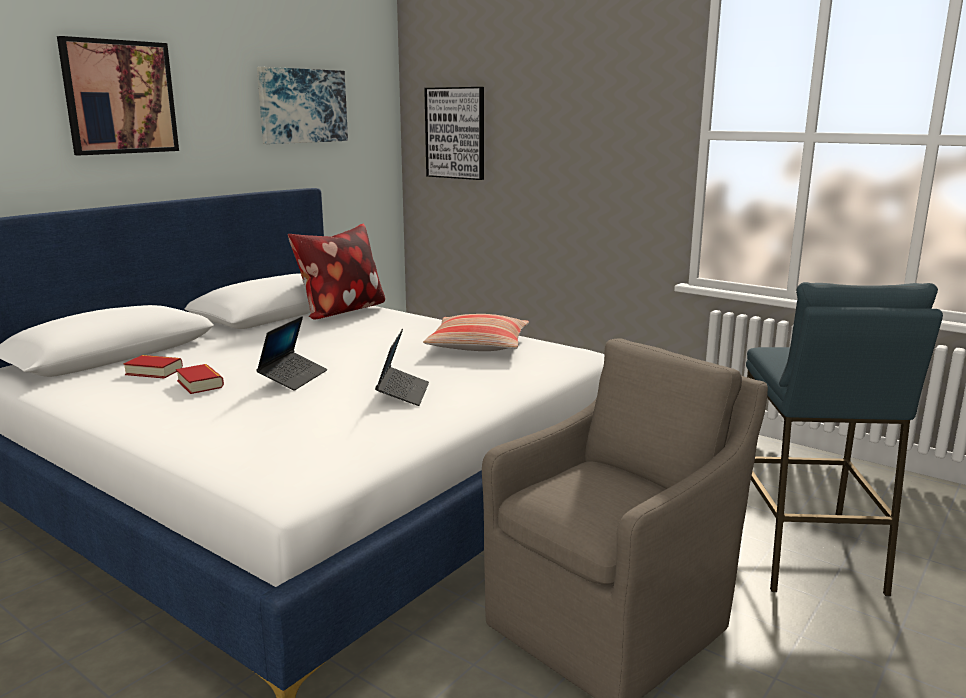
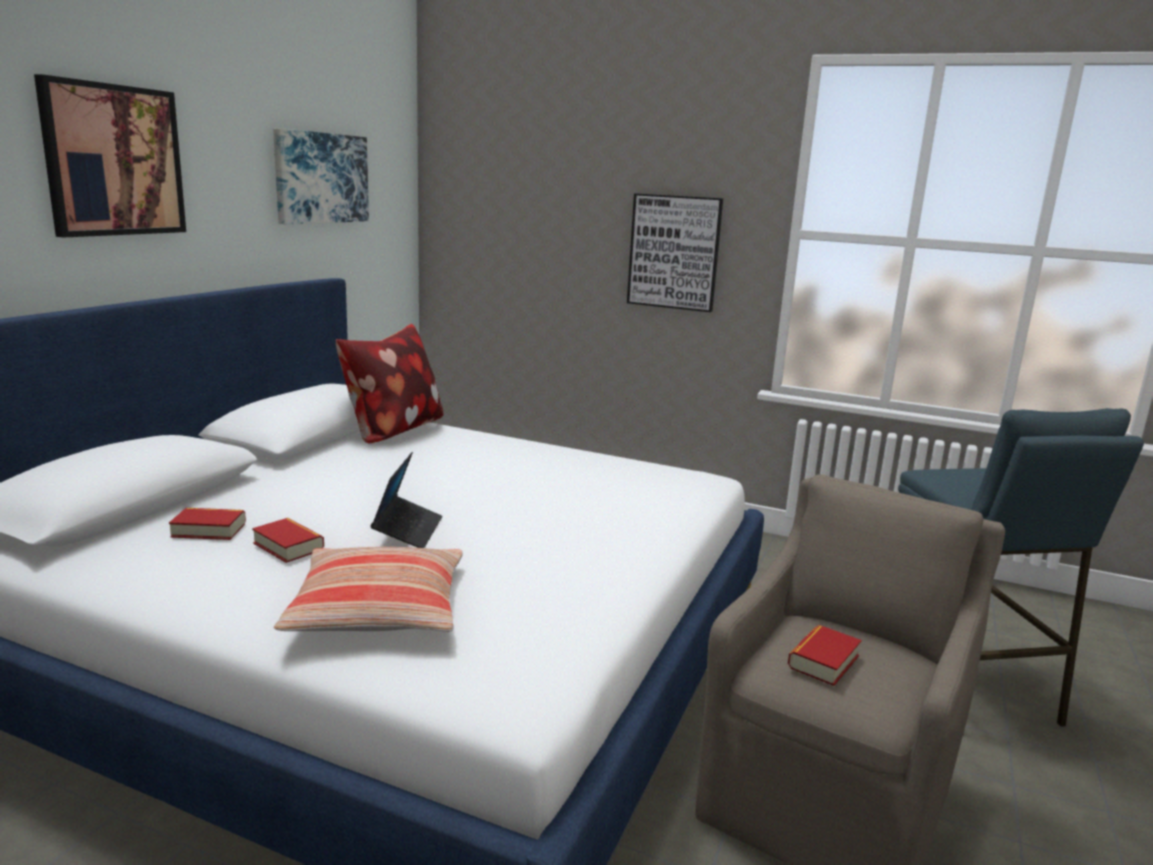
camera: 15 degrees left, 0 degrees up
(403, 393) = (555, 544): laptop -> none
(455, 133) = (492, 216): picture -> picture (674, 252)
(478, 346) = (589, 473): pillow -> pillow (378, 609)
(578, 492) = (823, 661): none -> book

